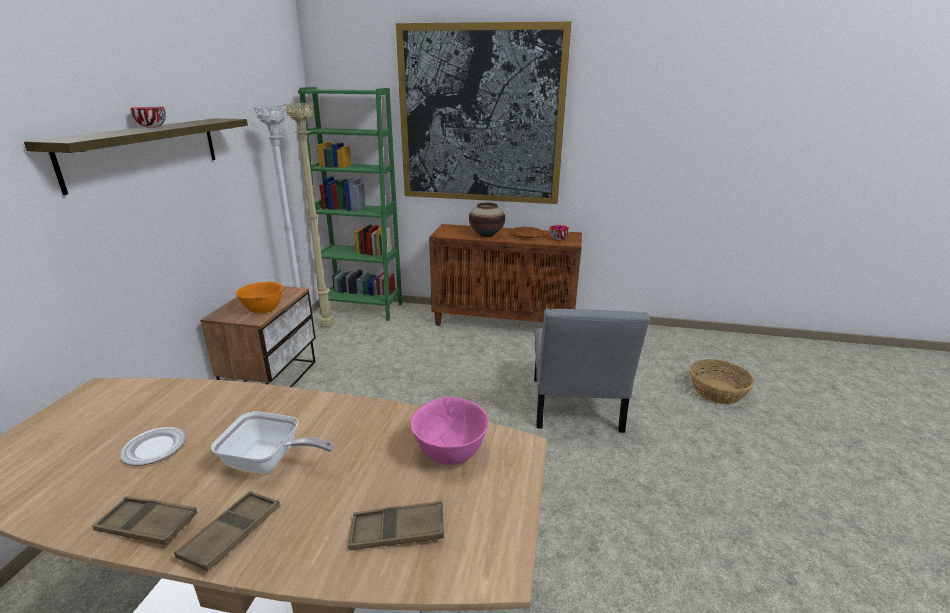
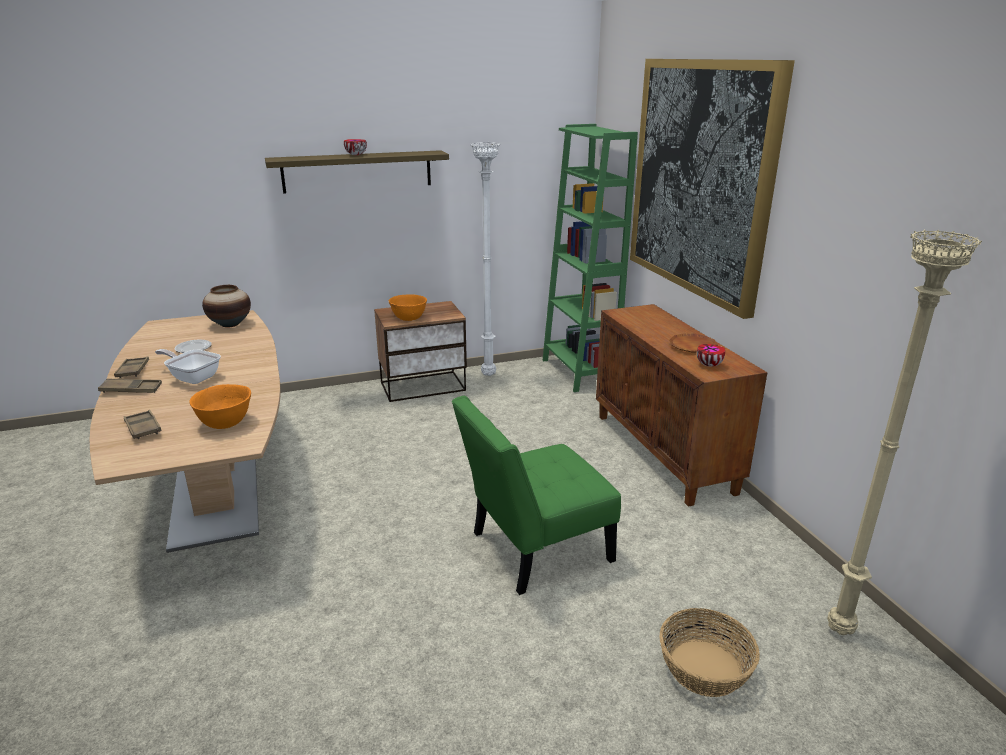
camera: 60 degrees right, 0 degrees up
(269, 462) = (193, 377): frying pan -> frying pan turned 135 degrees clockwise
(328, 327) = (525, 372): beige floor lamp -> beige floor lamp (840, 632)
(450, 452) = (226, 423): pink bowl -> orange bowl
(486, 235) = (654, 329): vase -> vase (230, 324)
(575, 408) = (534, 549): grey chair -> green chair

